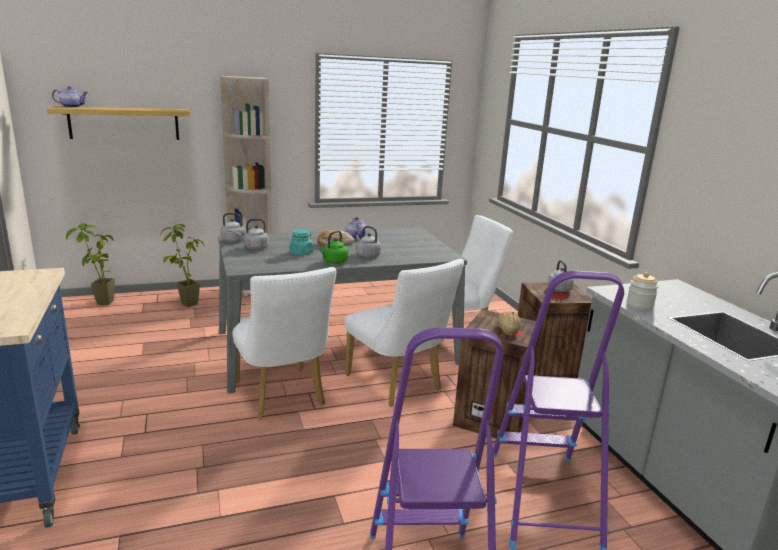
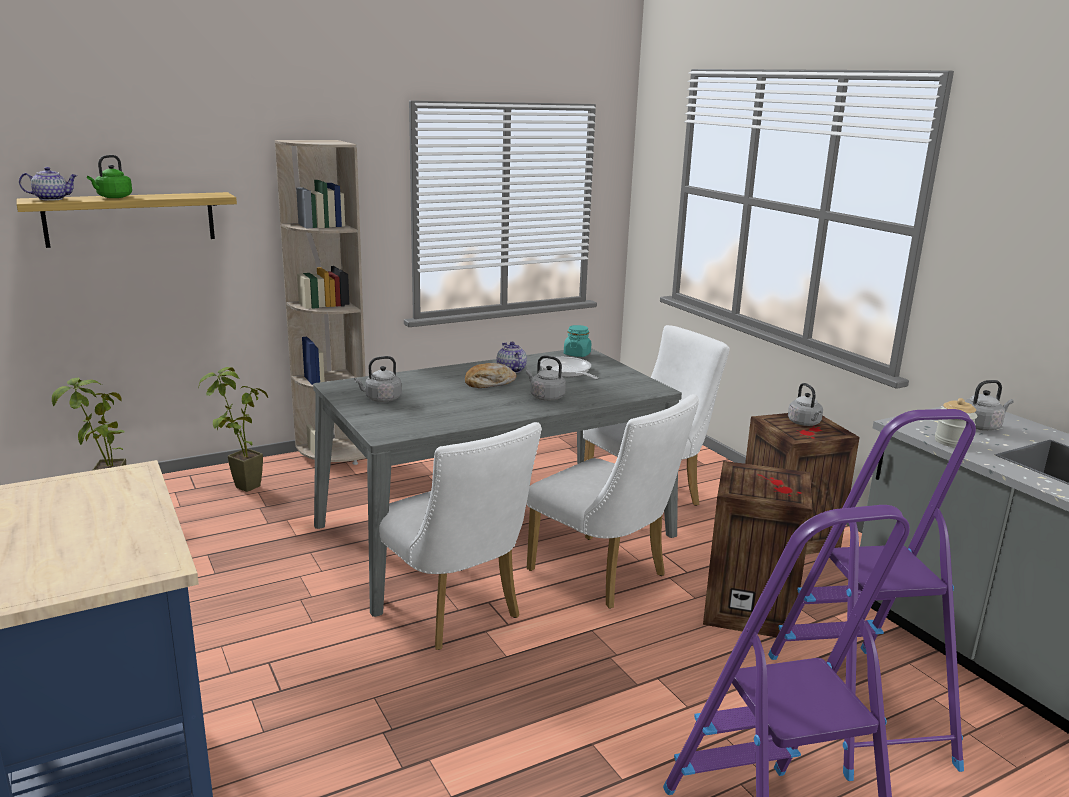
camera: 10 degrees left, 0 degrees up
(234, 240) = (343, 390): grey kettle -> grey kettle (981, 426)
(301, 253) = (452, 401): turquoise jar -> turquoise jar (577, 354)
(334, 262) = (507, 411): green kettle -> green kettle (113, 197)
(393, 241) = (567, 372): none -> frying pan
(508, 329) = (772, 486): bread -> none

